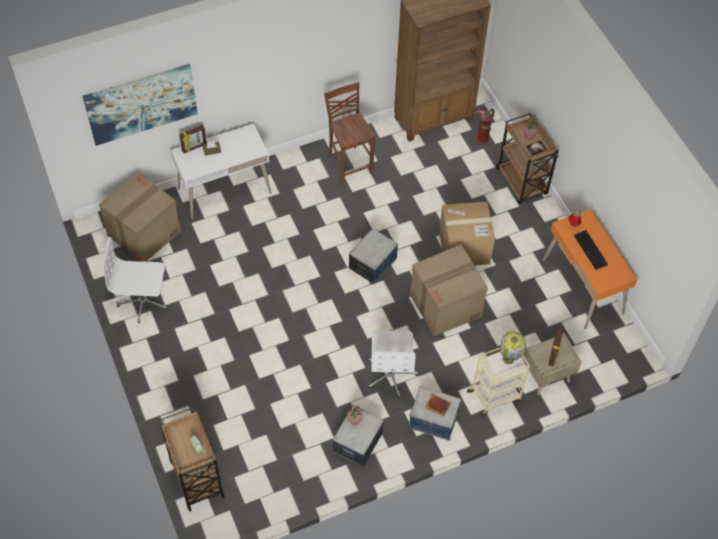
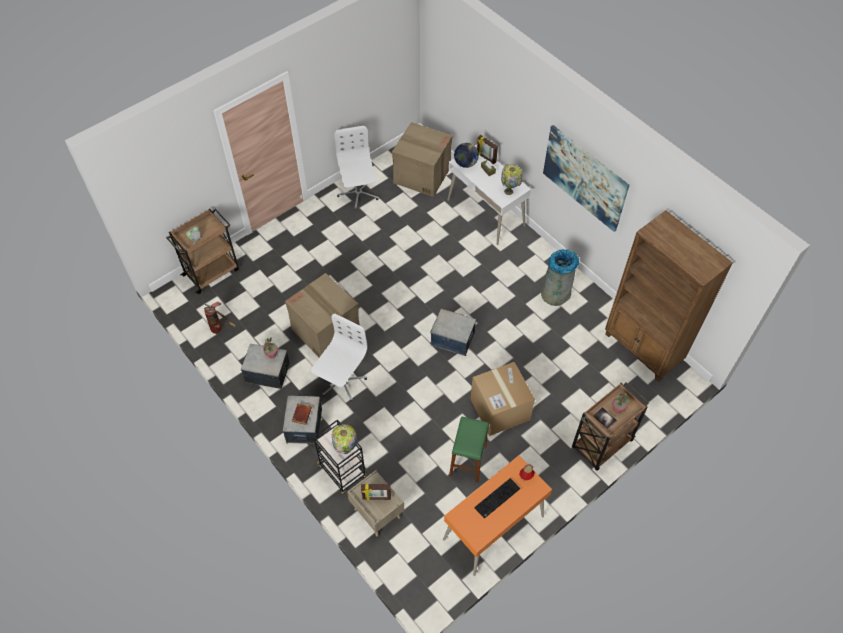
camera: 75 degrees right, 0 degrees up
(141, 104) = (472, 84): picture -> picture (584, 178)
(194, 167) = (465, 163): none -> globe
(249, 141) = (509, 191): none -> table lamp
(349, 164) = (556, 293): brown chair -> grey trash can
(391, 374) = (341, 381): white office chair -> white office chair turned 135 degrees clockwise
(446, 305) = (429, 408): cardboard box -> cardboard box (326, 330)
(483, 134) = (645, 396): fire extinguisher -> fire extinguisher (221, 328)
(495, 396) = (342, 472): beige cart -> black cart
(510, 288) = (468, 460): none -> green stool

